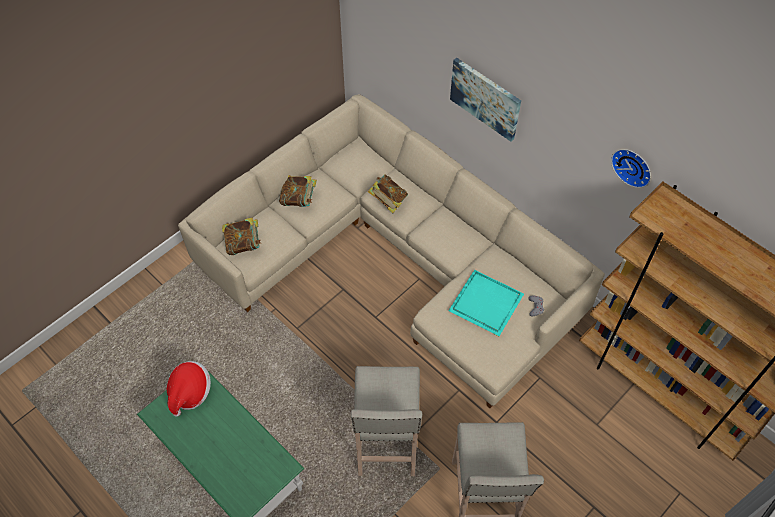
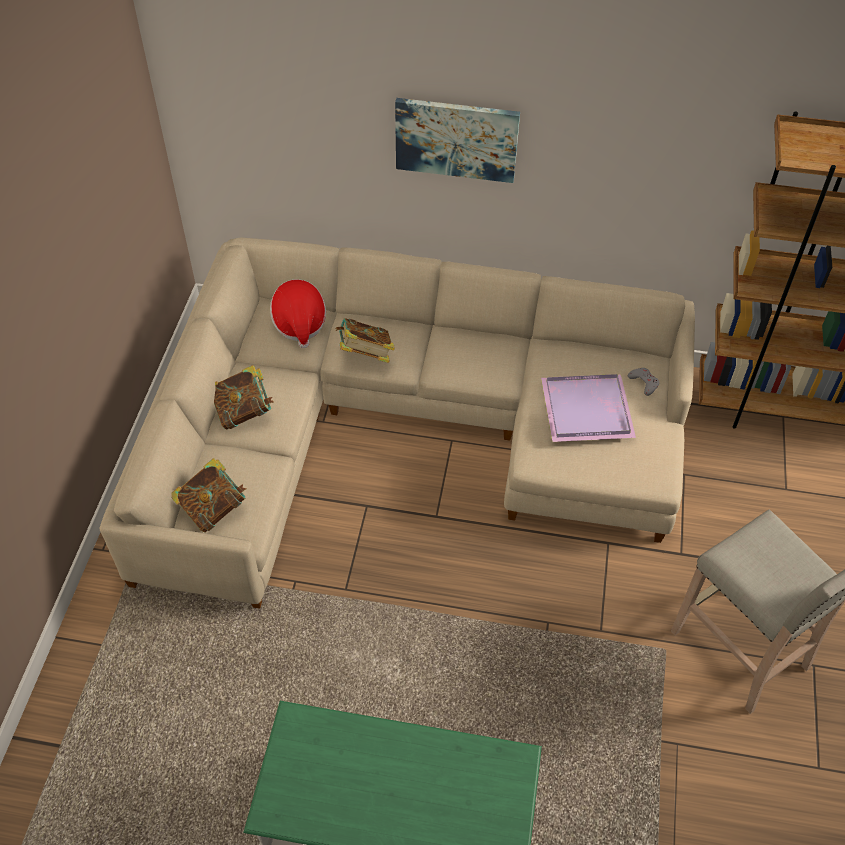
camera: 35 degrees left, 5 degrees down
(190, 392) = (300, 749): hat -> hat (299, 324)
(386, 443) = (578, 661): beige stool -> none
(487, 303) = (588, 408): turquoise tray -> purple tray
(633, 166) = (718, 120): wall clock -> none

